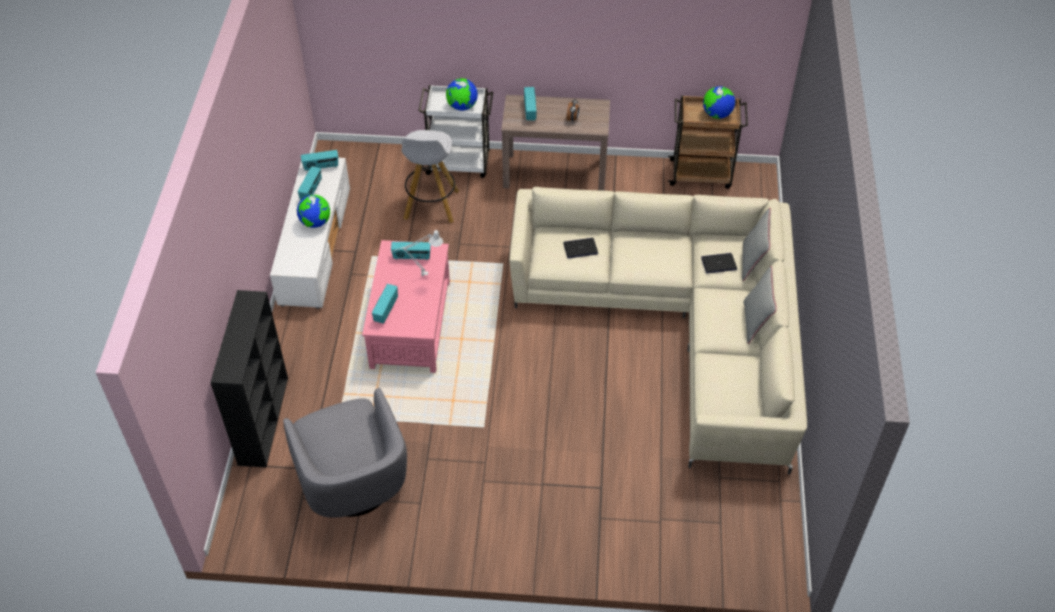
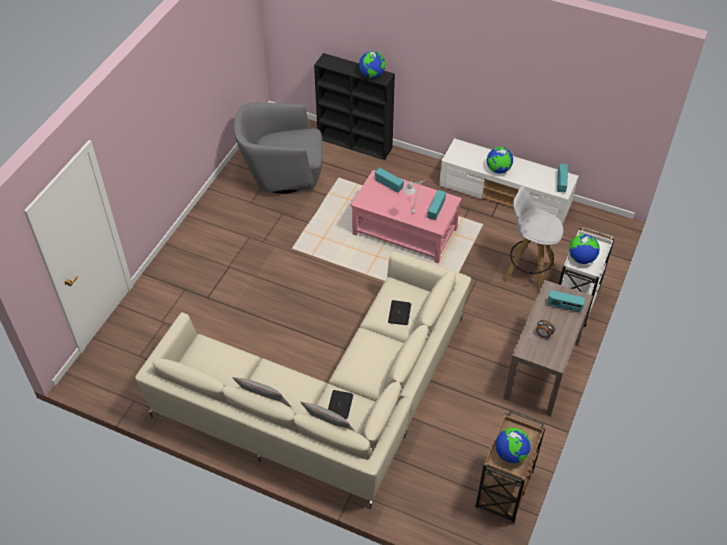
camera: 110 degrees right, 0 degrees up
(247, 312) = (372, 75): none -> globe
(311, 191) = (534, 173): radio -> none

